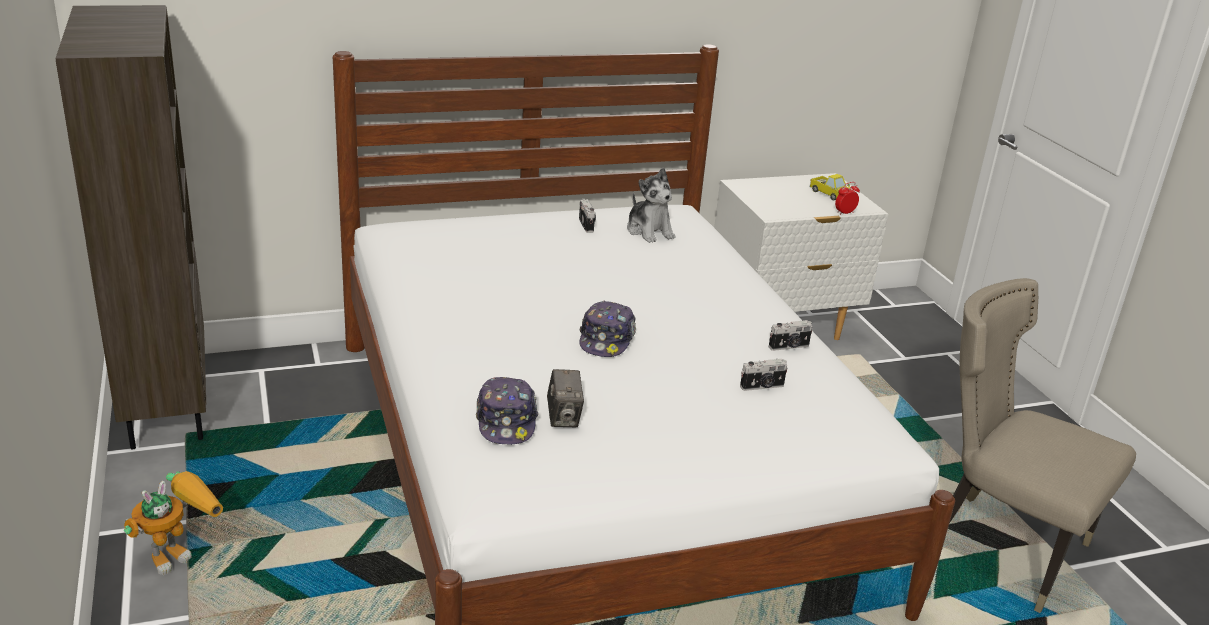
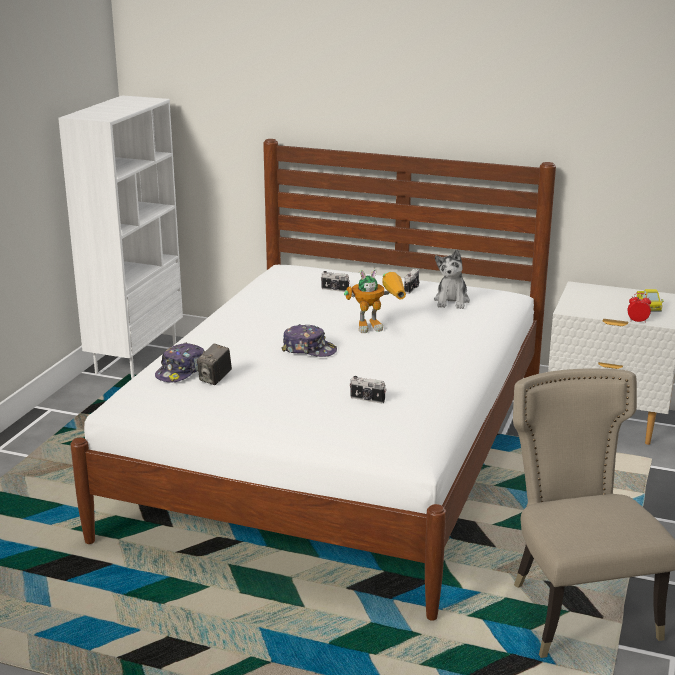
camera: 40 degrees right, 5 degrees down
(165, 406) = (136, 358): brown bookcase -> white bookcase
(179, 551) = (60, 426): toy robot -> toy robot (378, 326)
(607, 339) = (309, 350): cap -> cap turned 120 degrees counterclockwise
(789, 347) = (429, 385): camera -> camera (334, 290)

